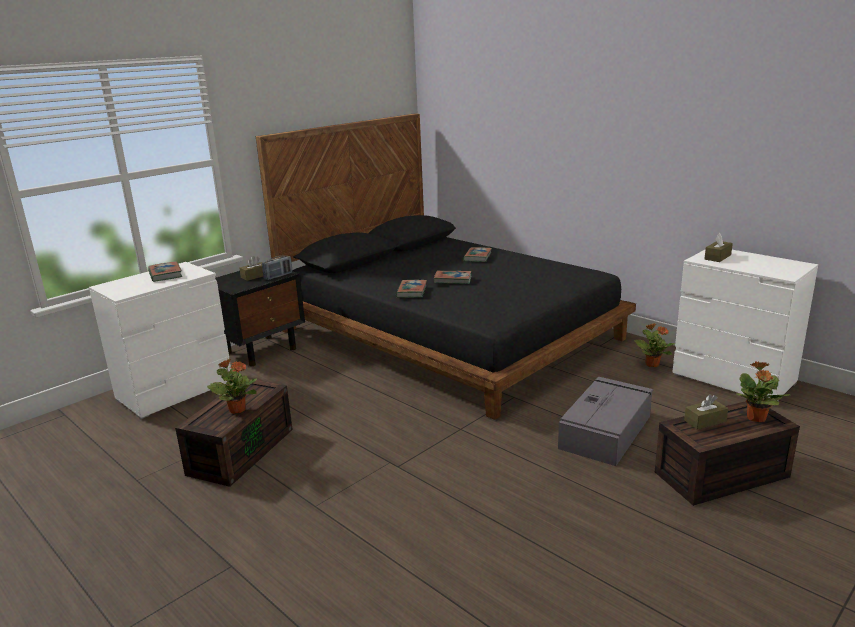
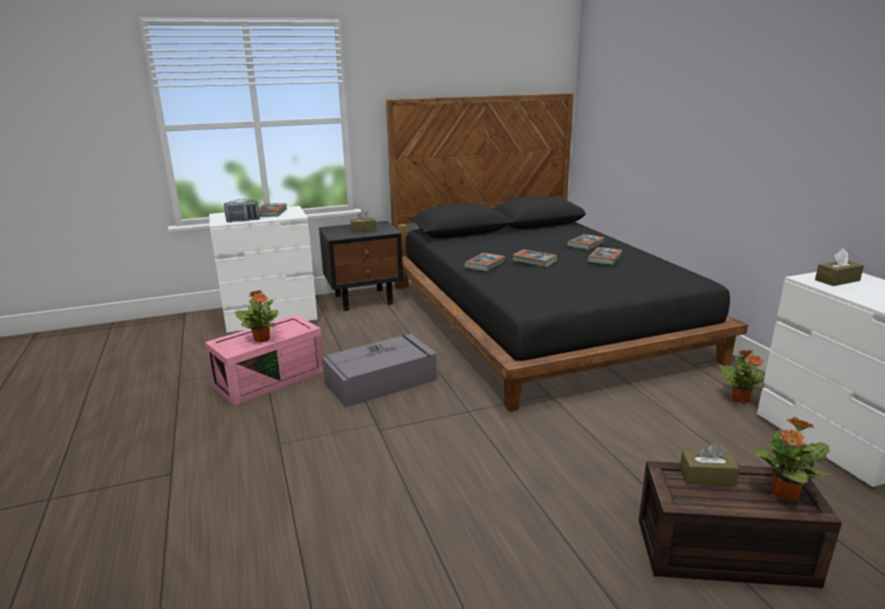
camera: 25 degrees right, 0 degrees up
(241, 450) = (270, 378): brown storage box -> pink storage box
(278, 276) = (381, 232): radio -> radio (243, 220)
(507, 267) = (604, 259): none -> book
(606, 431) = (620, 457): grey storage box -> grey storage box (382, 381)

